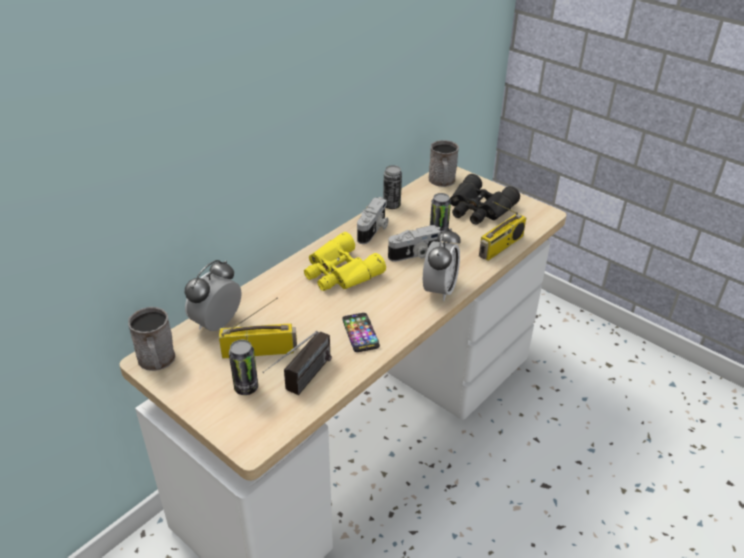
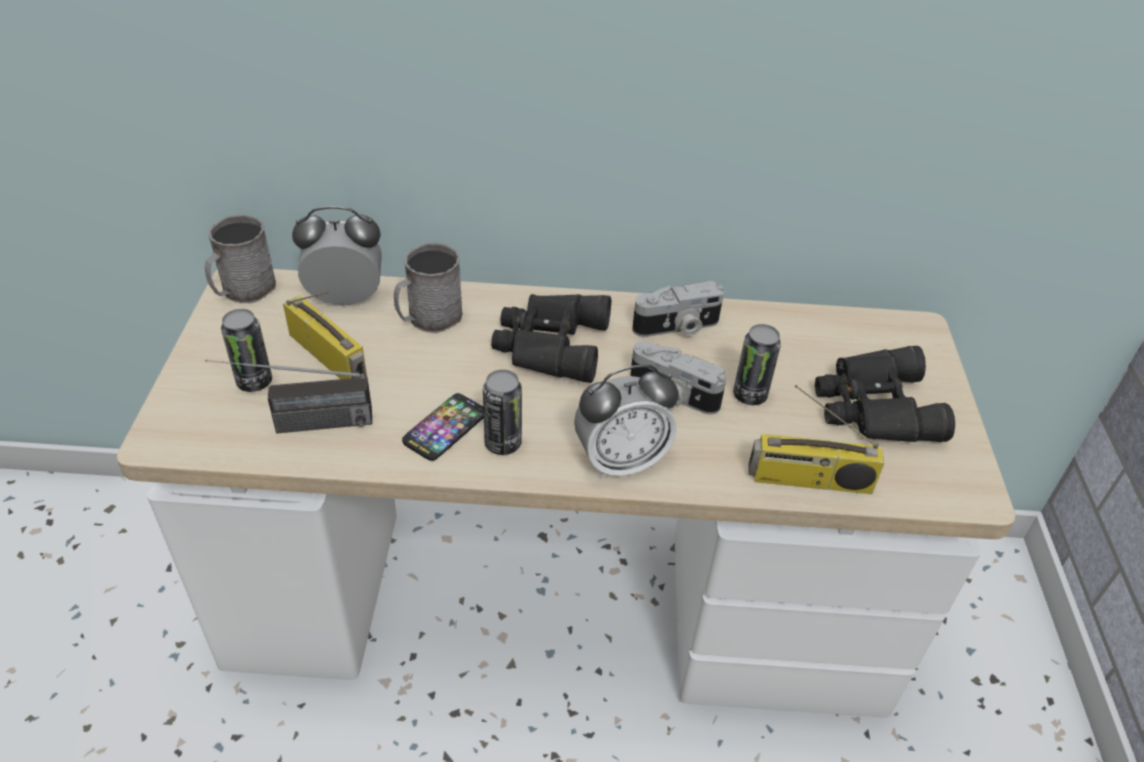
camera: 50 degrees right, 5 degrees up
(339, 272) = (548, 344): yellow binoculars -> black binoculars
(391, 205) = (756, 315): can -> can (503, 443)
(442, 181) = (885, 335): grey mug -> grey mug (429, 319)

